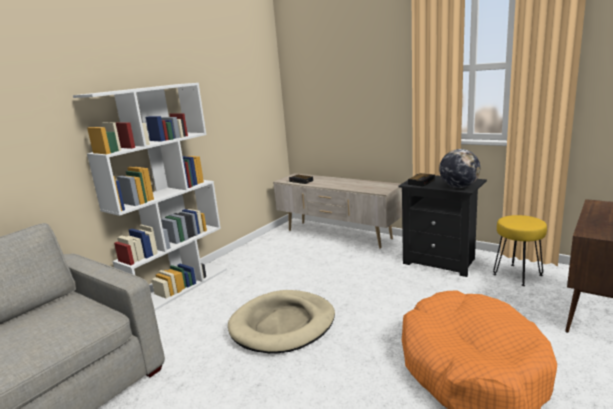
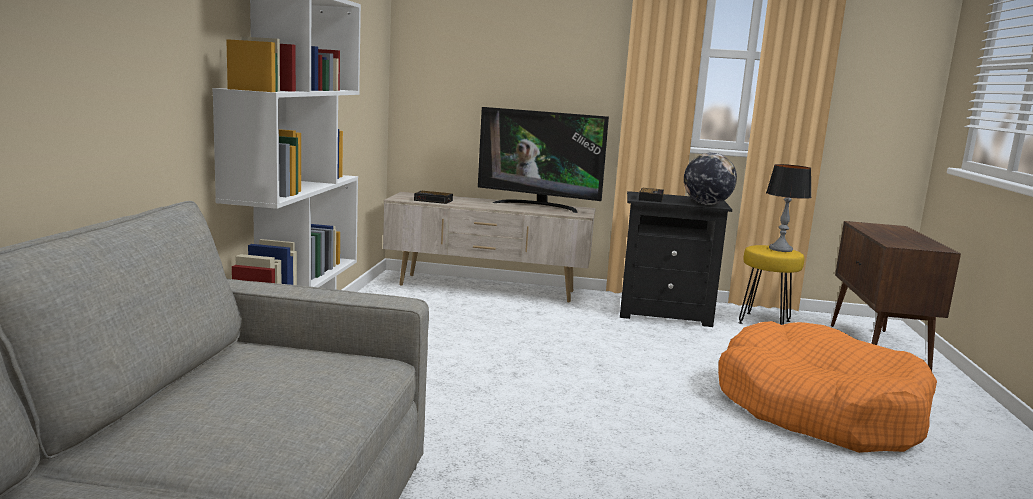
camera: 30 degrees left, 5 degrees down
(283, 325) = (540, 394): beige dog bed -> none
(364, 183) = (539, 206): none -> television
(527, 220) = (780, 249): none -> table lamp

